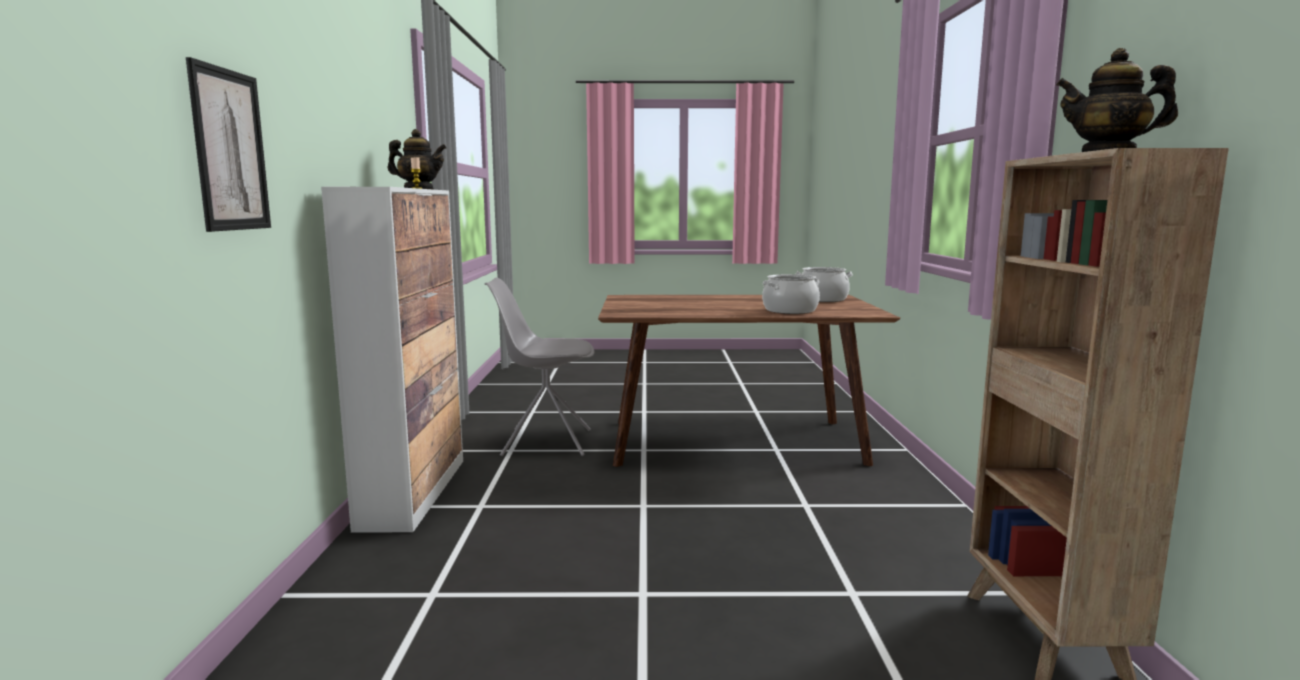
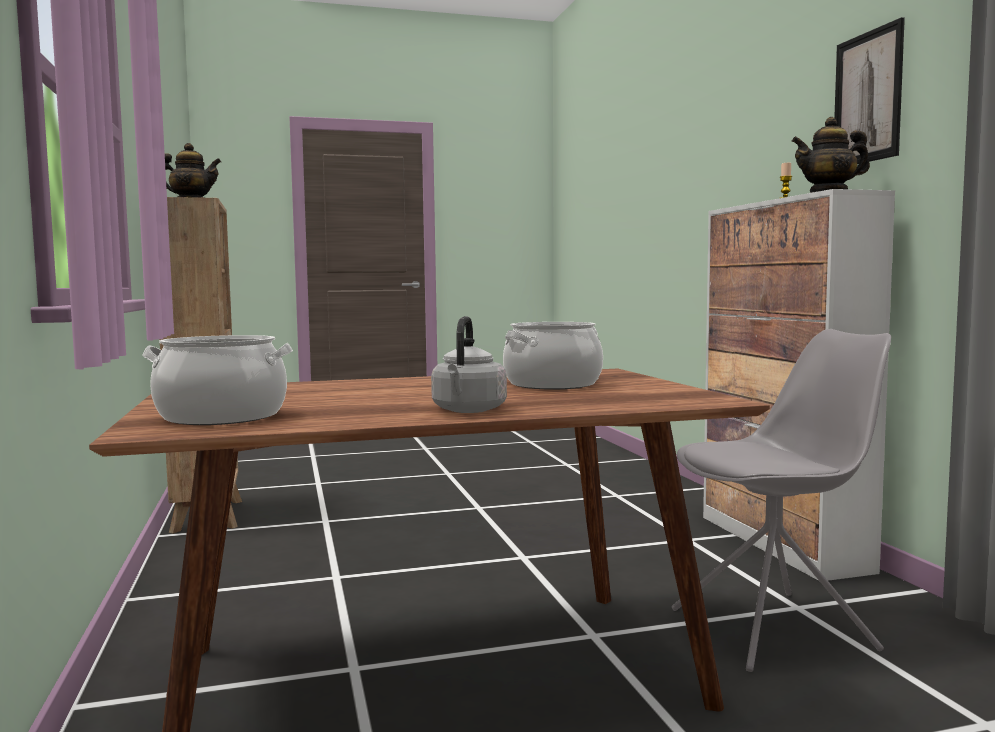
camera: 165 degrees right, 5 degrees down
(230, 150) = (707, 202): picture -> picture (868, 97)
(726, 297) = (468, 411): none -> grey kettle
(790, 310) = (333, 387): cooking pot -> cooking pot (552, 384)

